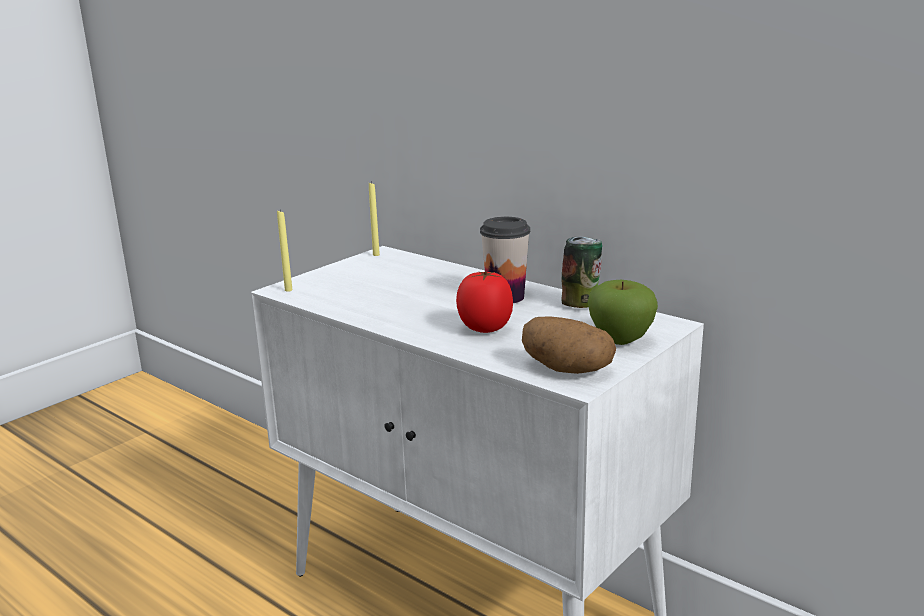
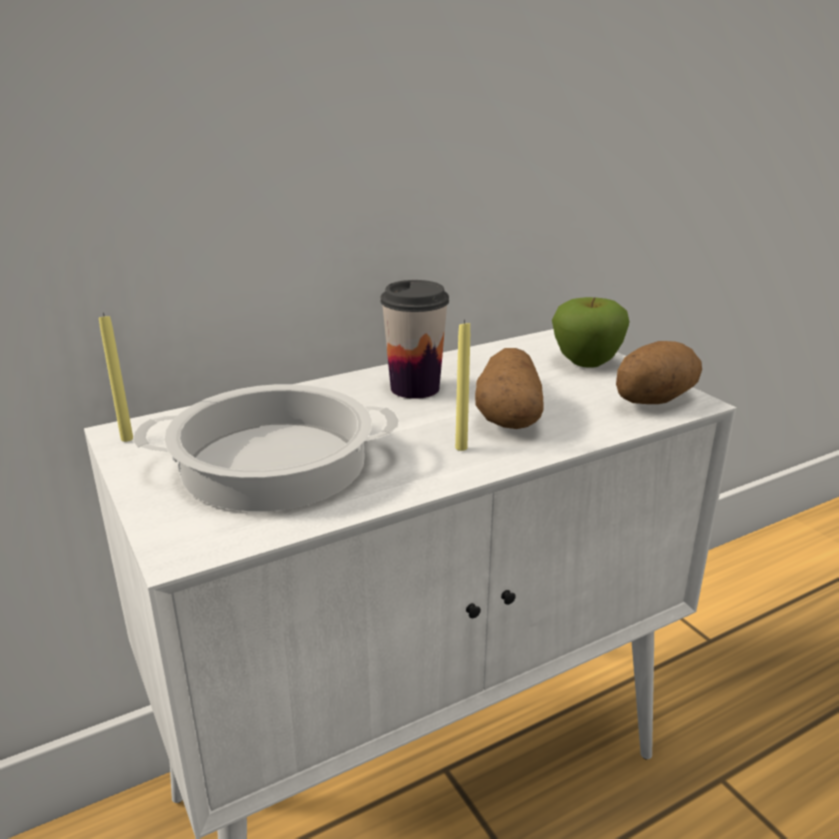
camera: 70 degrees left, 5 degrees up
(288, 290) = (198, 541): yellow candle -> yellow candle (461, 448)
(373, 286) = (275, 462): none -> cooking pot
(484, 328) = (509, 417): tomato -> potato
(580, 304) = (473, 358): can -> none

